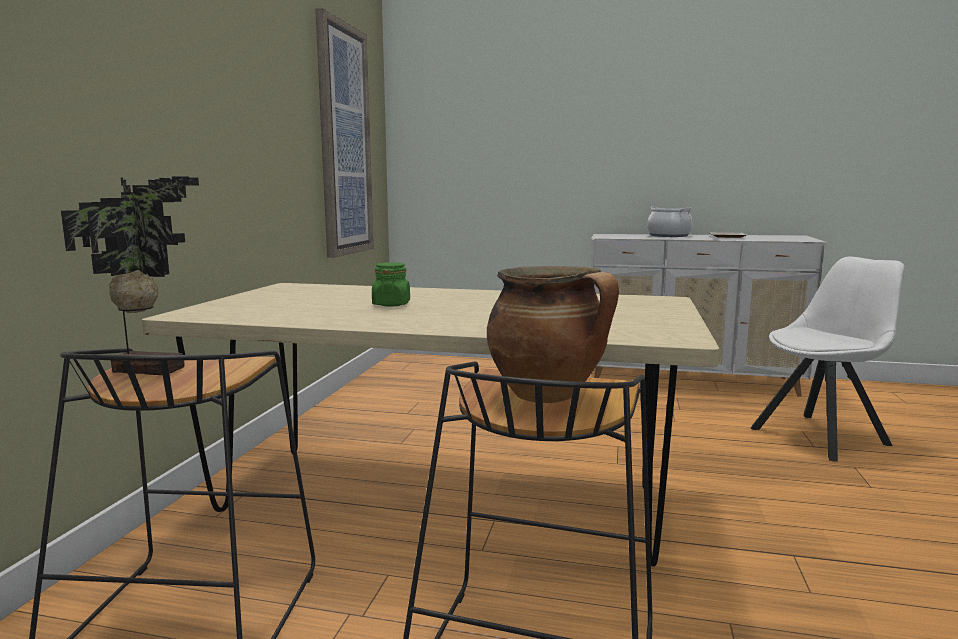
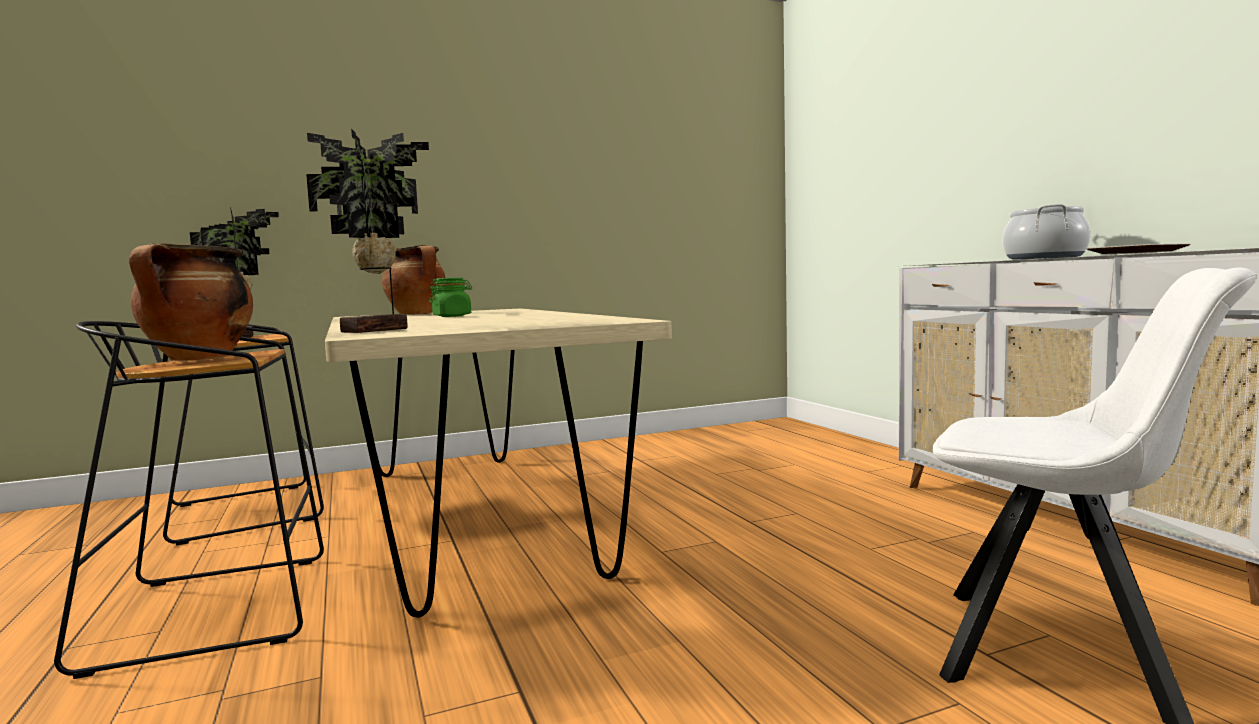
camera: 55 degrees right, 5 degrees down
(271, 304) = (417, 314): none -> cooking pot
(344, 141) = (679, 176): picture -> none
(609, 333) = (378, 330): none -> potted plant

